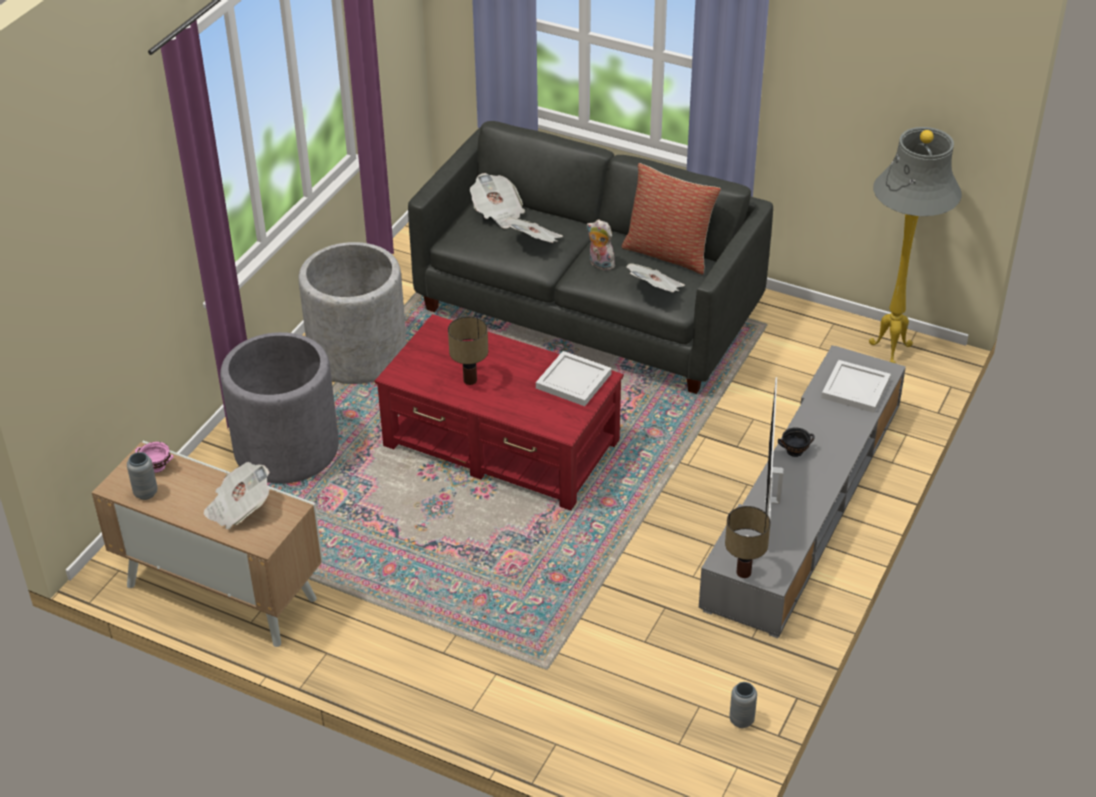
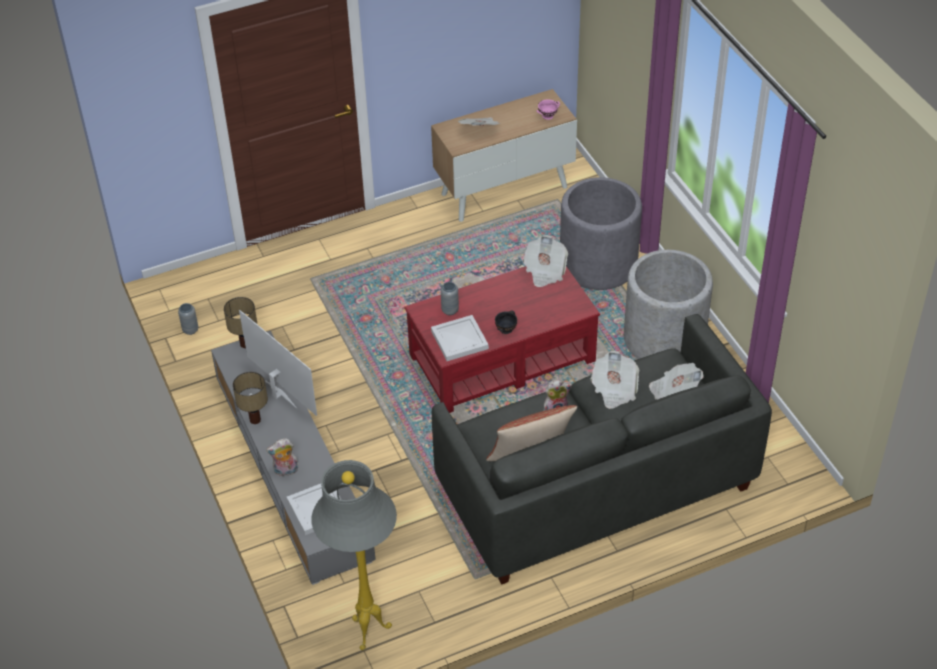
camera: 130 degrees right, 5 degrees up
(146, 493) = (530, 105): grey vase -> grey vase (450, 310)
(470, 380) = (512, 295): table lamp -> table lamp (255, 420)
(656, 290) = (494, 421): newspaper -> newspaper (544, 271)
(794, 451) = (303, 434): black bowl -> black bowl (506, 329)
(847, 434) = (285, 471): none -> plush toy

